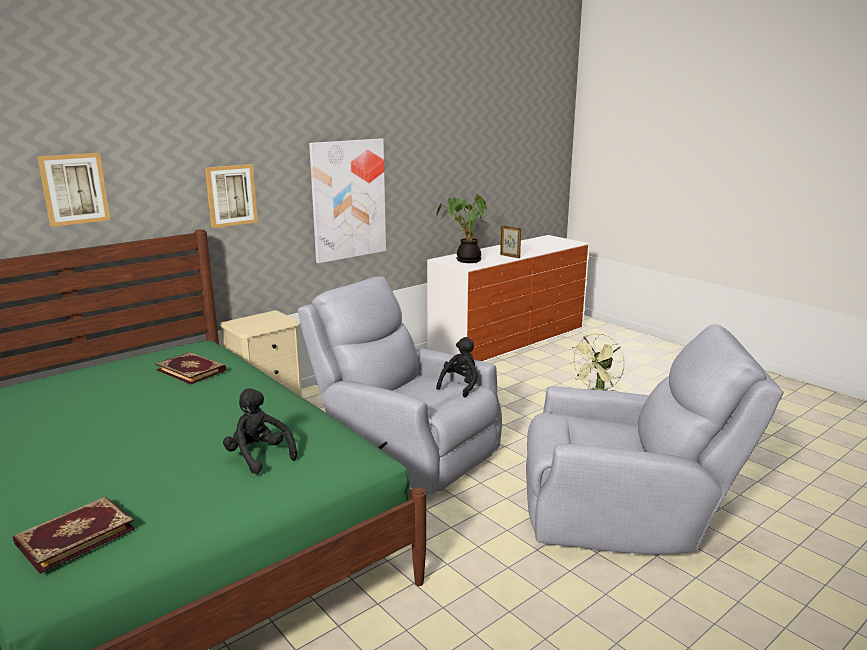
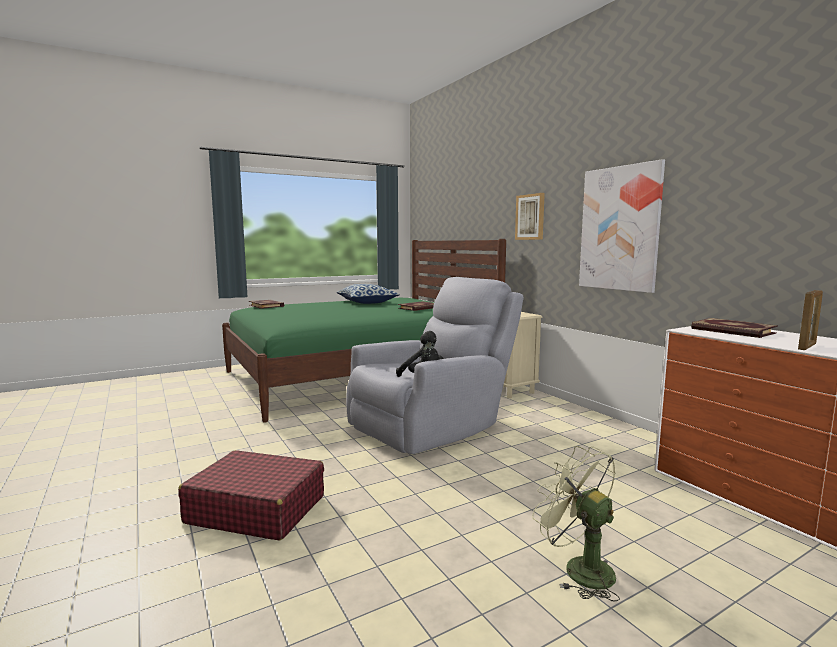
camera: 100 degrees right, 10 degrees down
(74, 189) = (467, 208): picture -> none
(84, 419) = (367, 302): none -> pillow
(259, 456) = (299, 315): black plush toy -> none
(466, 260) = (732, 331): potted plant -> book
(625, 516) = (256, 509): grey armchair -> red suitcase

